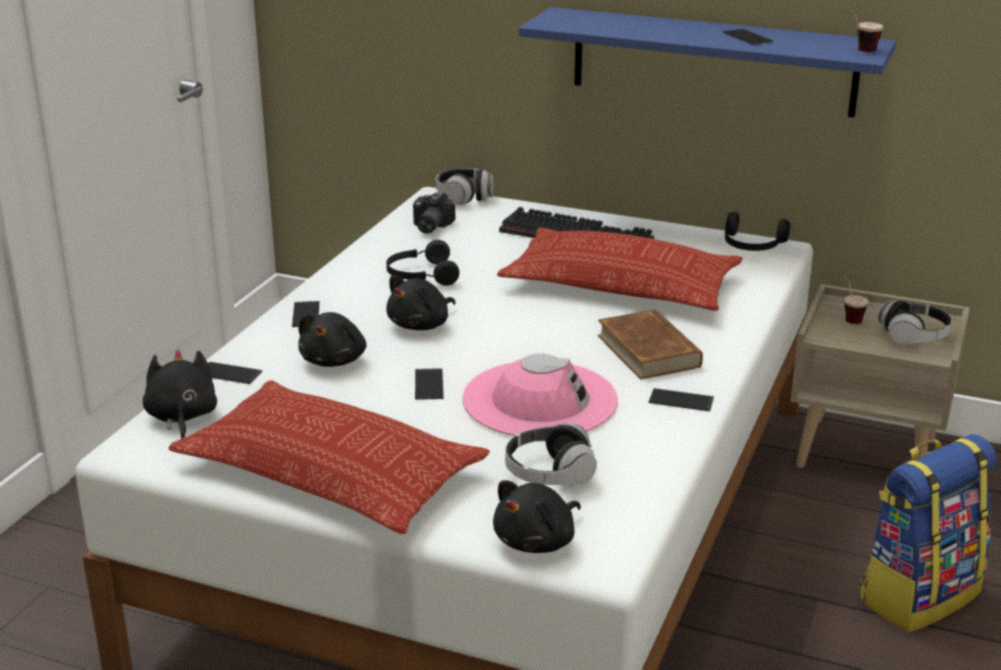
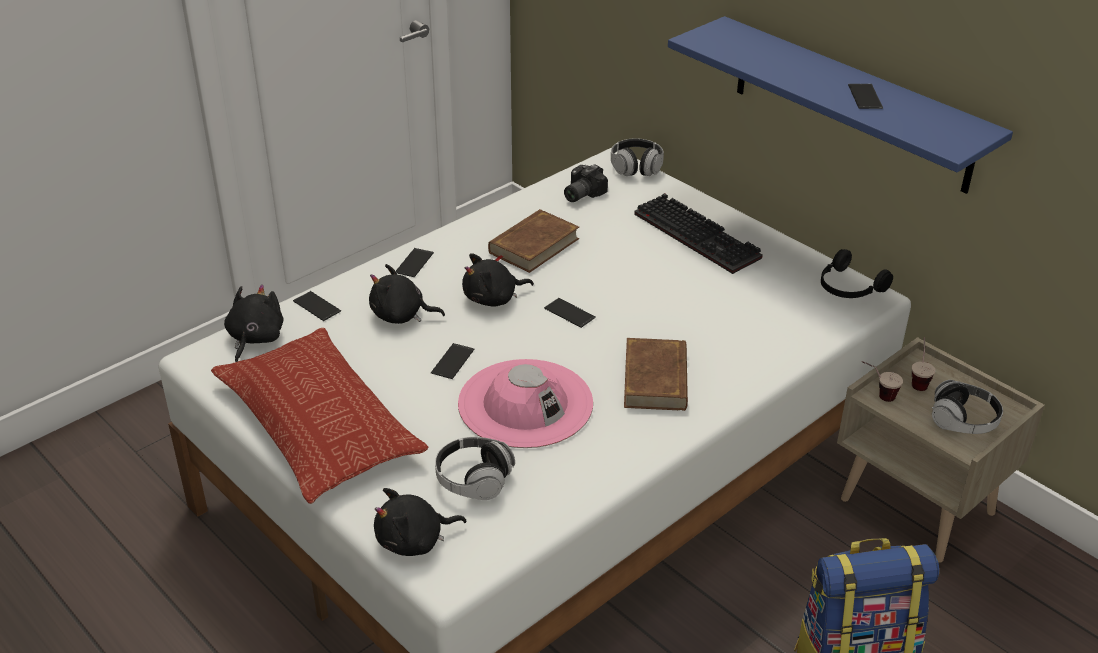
camera: 25 degrees right, 10 degrees up
(334, 360) = (401, 315): black plush toy -> black plush toy turned 60 degrees clockwise
(421, 275) = (533, 246): black headphones -> brown book
(621, 284) = (692, 300): pillow -> none
(681, 400) = (639, 440): phone -> phone (569, 313)
(857, 50) = (954, 138): cup -> cup (877, 395)

